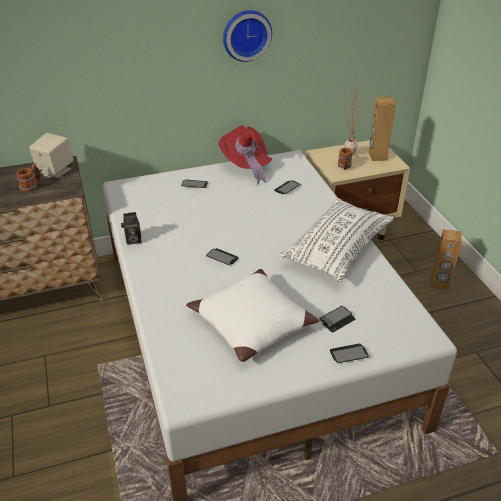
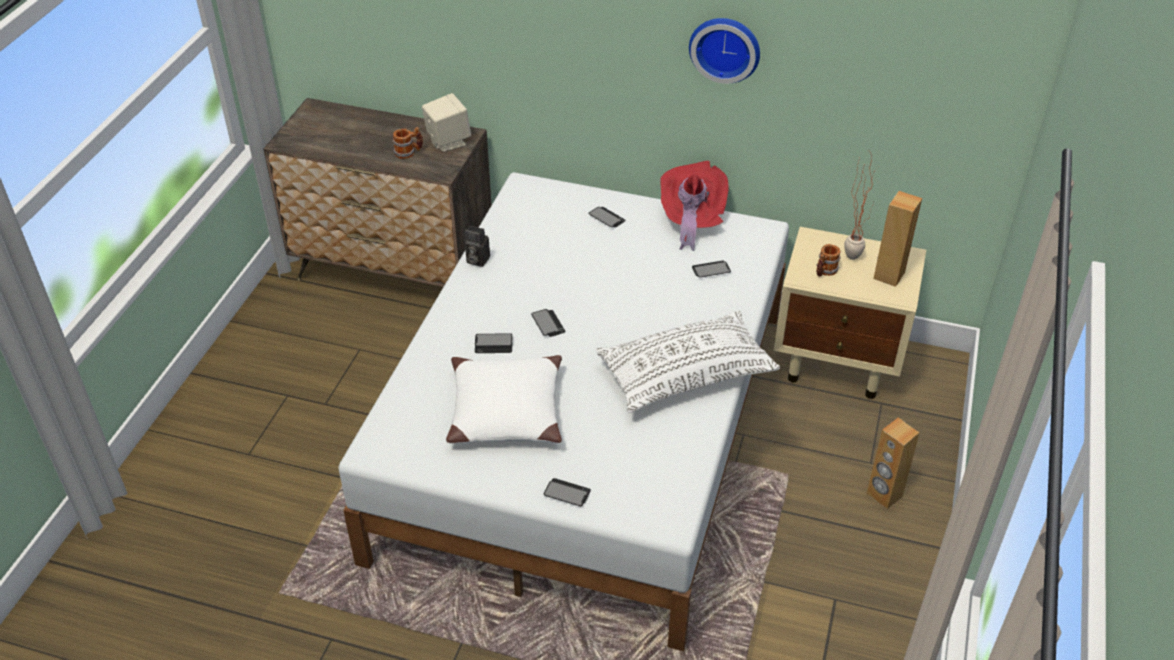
camera: 35 degrees right, 5 degrees up
(337, 320) = (594, 453): phone -> phone (493, 344)

